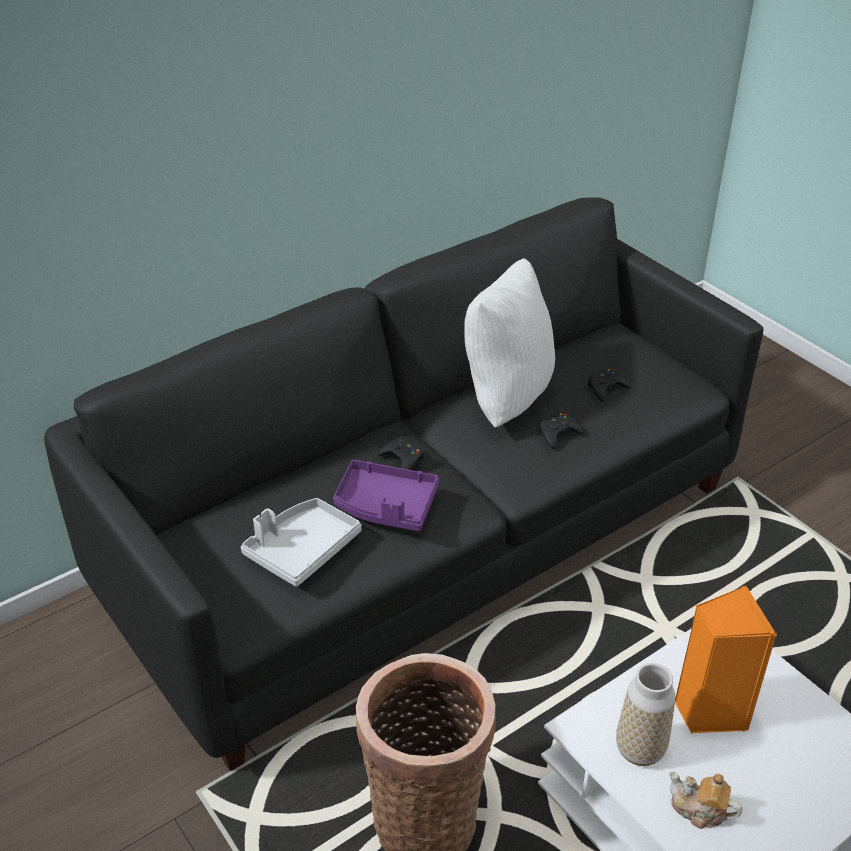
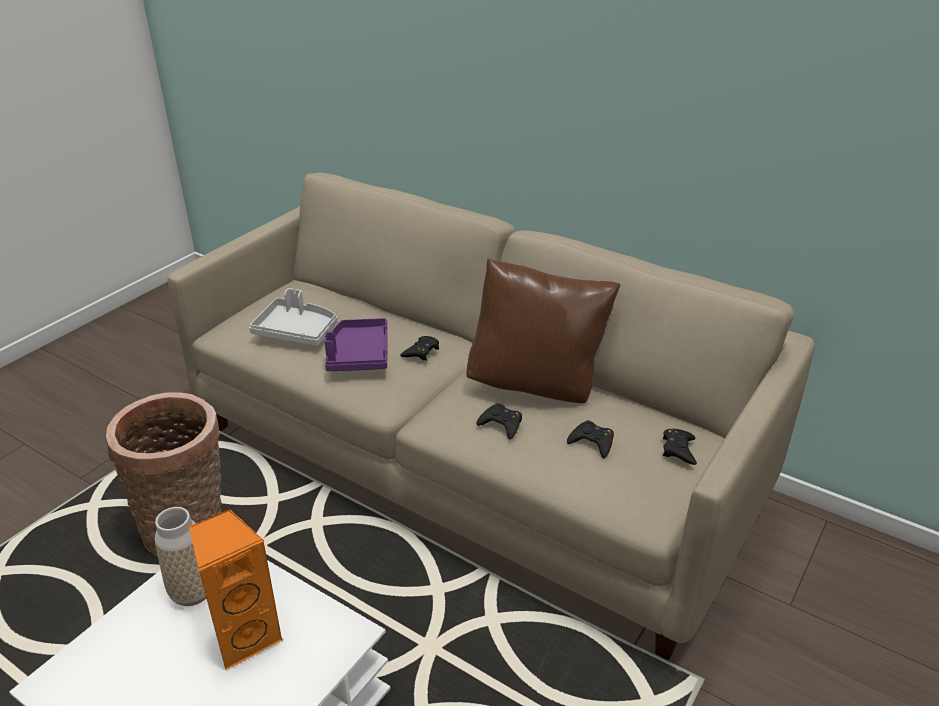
camera: 70 degrees right, 5 degrees down
(425, 538) = (471, 460): black sofa -> beige sofa
(505, 397) = (537, 386): white pillow -> brown pillow
(629, 348) = (678, 449): none -> black game controller
(699, 810) = (129, 644): teapot -> none

